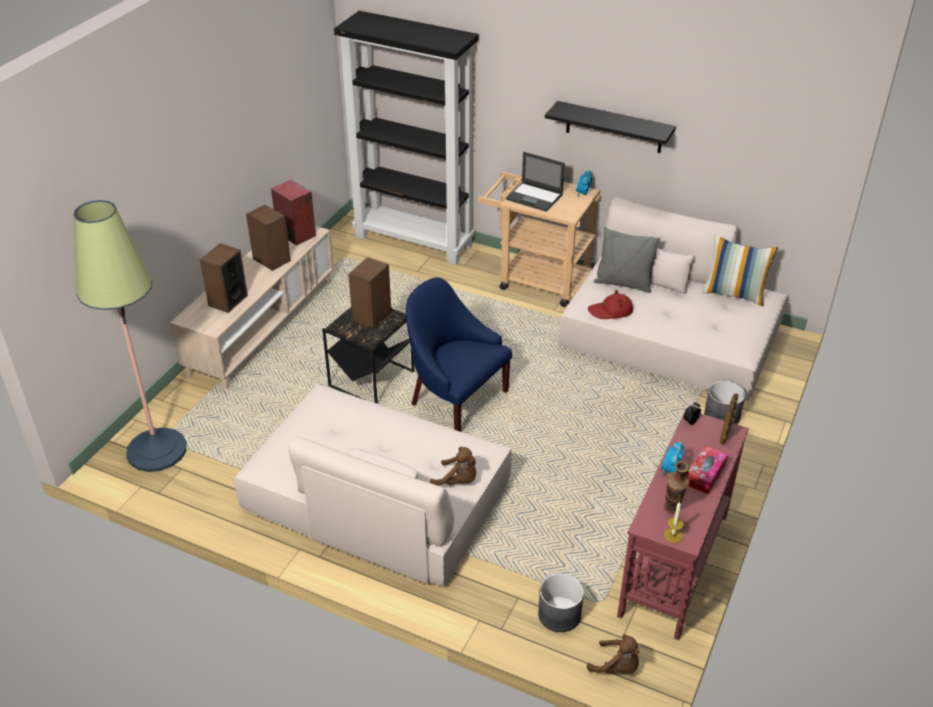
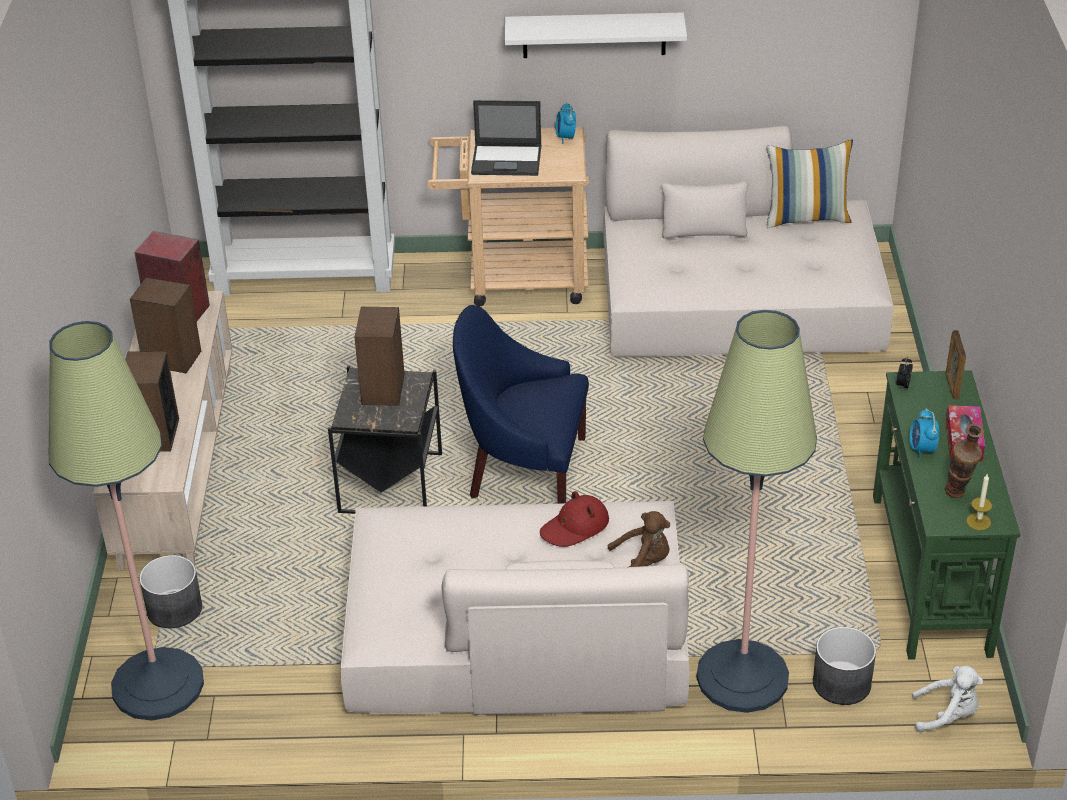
camera: 25 degrees left, 0 degrees up
(496, 583) = (742, 677): none -> floor lamp
(610, 311) = (673, 286): red hat -> red hat (575, 527)
(614, 127) = (594, 35): black shelf -> white shelf
(617, 667) = (947, 715): brown plush toy -> white plush toy
(623, 284) = (663, 246): grey pillow -> none
(673, 563) = (929, 574): red console table -> green console table
(721, 416) = (865, 379): grey planter -> grey planter (174, 609)

